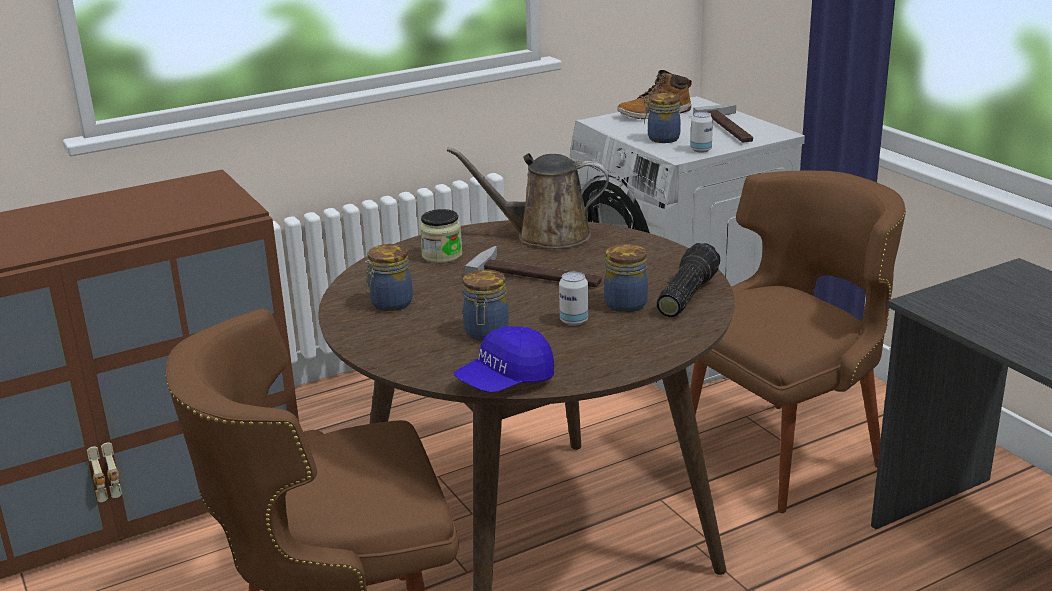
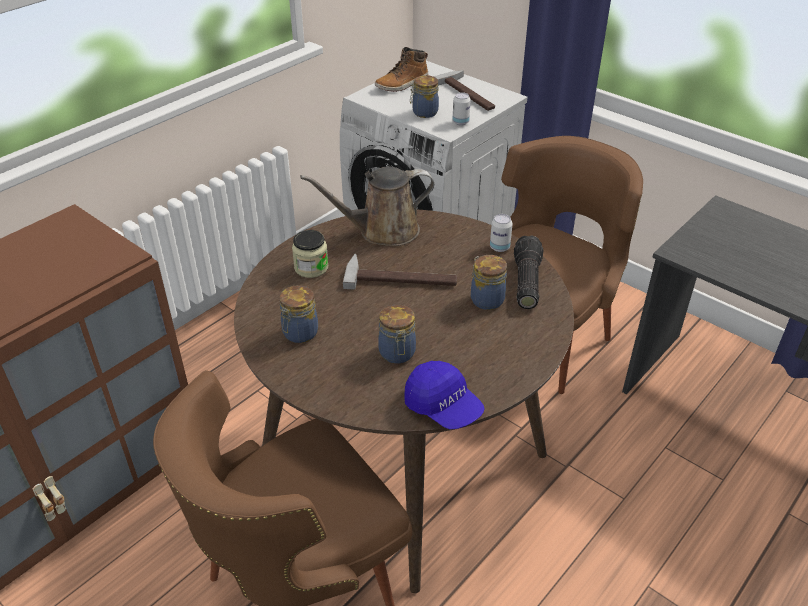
camera: 20 degrees left, 15 degrees up
(505, 381) = (443, 407): blue cap -> blue cap turned 75 degrees counterclockwise
(574, 321) = (458, 326): can -> can (499, 247)

